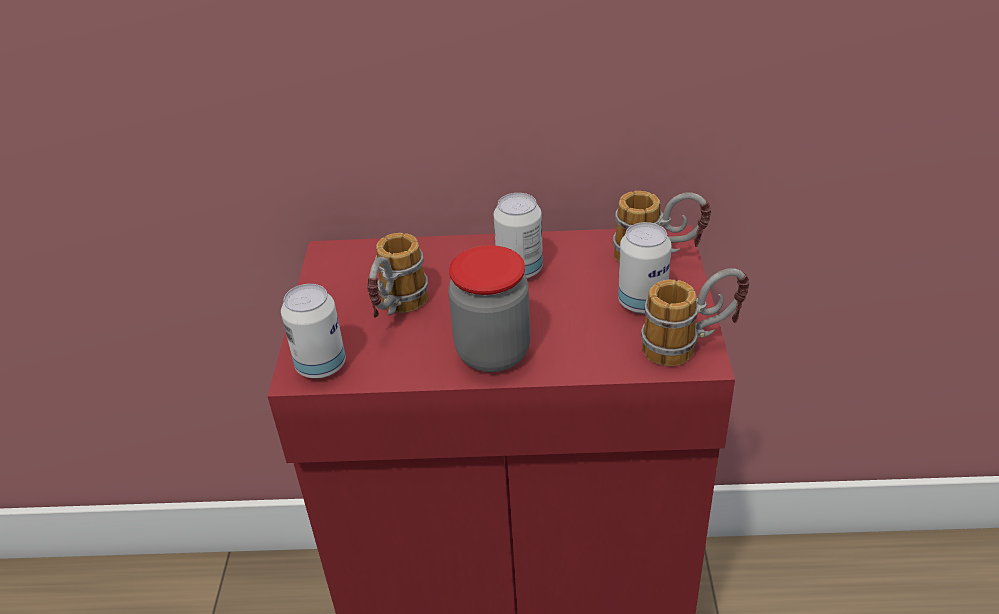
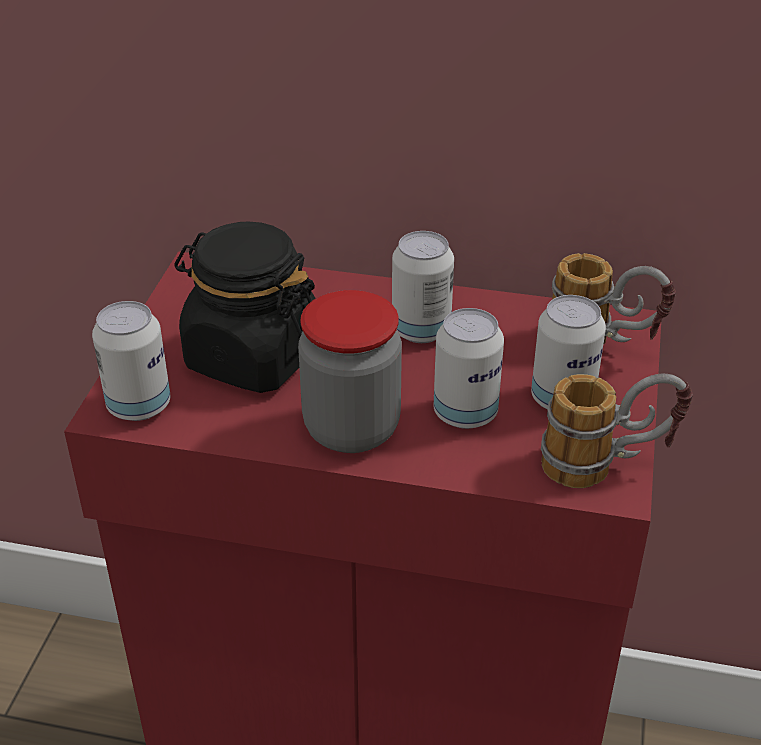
camera: 10 degrees right, 0 degrees up
(397, 312) = (252, 357): mug -> black jar
(574, 326) = (465, 413): none -> can

